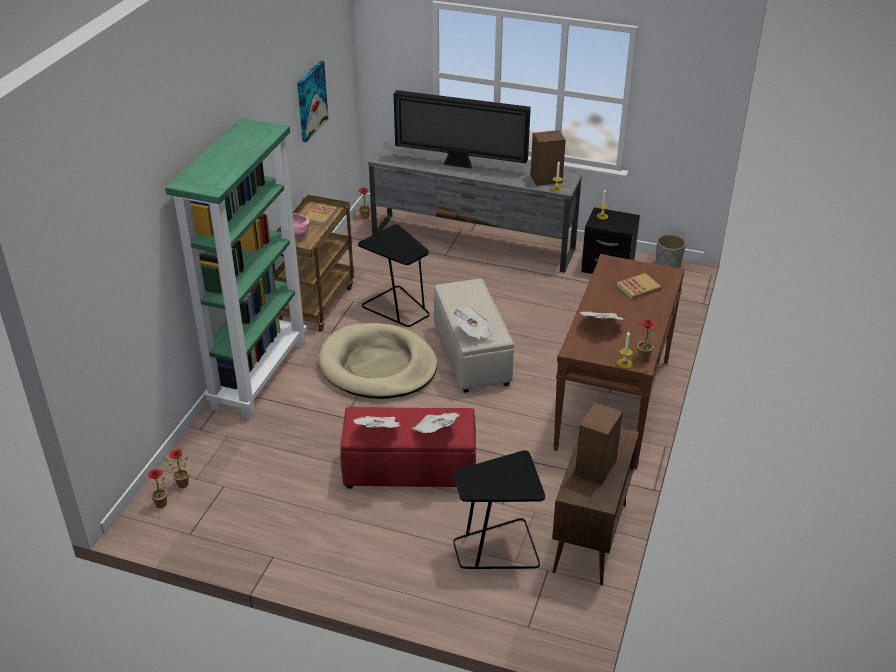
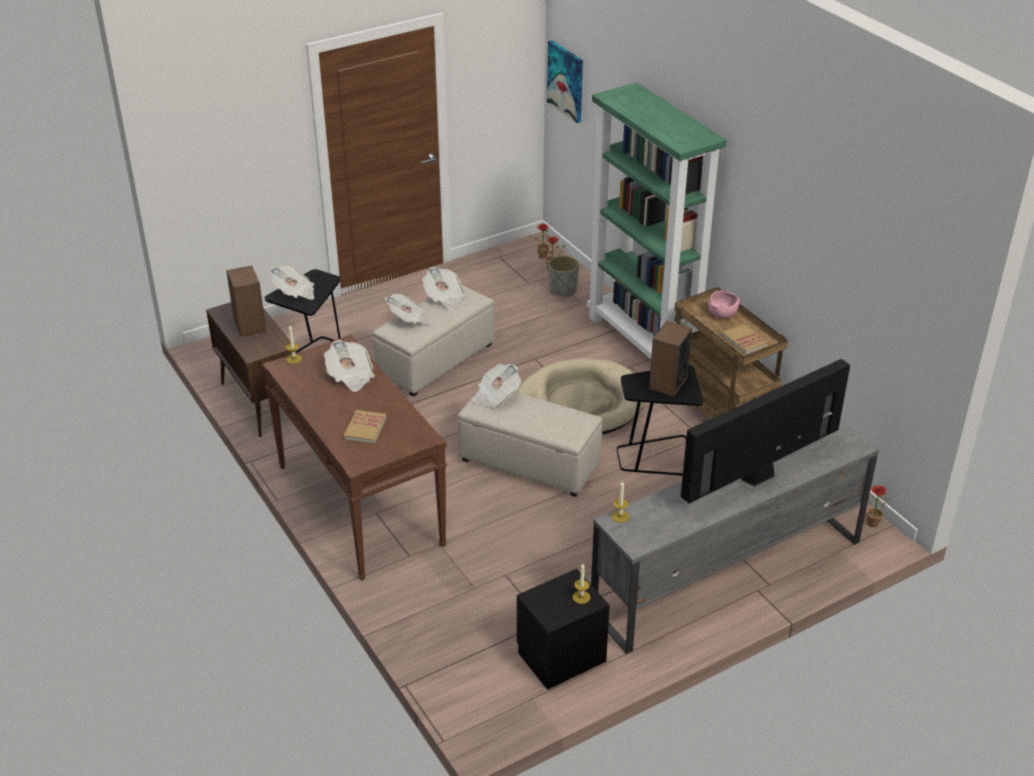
camera: 130 degrees right, 0 degrees up
(311, 101) = (841, 273): picture -> picture (566, 81)
(408, 470) = (436, 360): red ottoman -> beige ottoman
(513, 482) = (295, 293): none -> newspaper
(546, 179) = (651, 522): speaker -> speaker (668, 383)
(645, 359) = (282, 372): potted plant -> none
(667, 265) = (505, 713): grey planter -> grey planter (563, 290)

